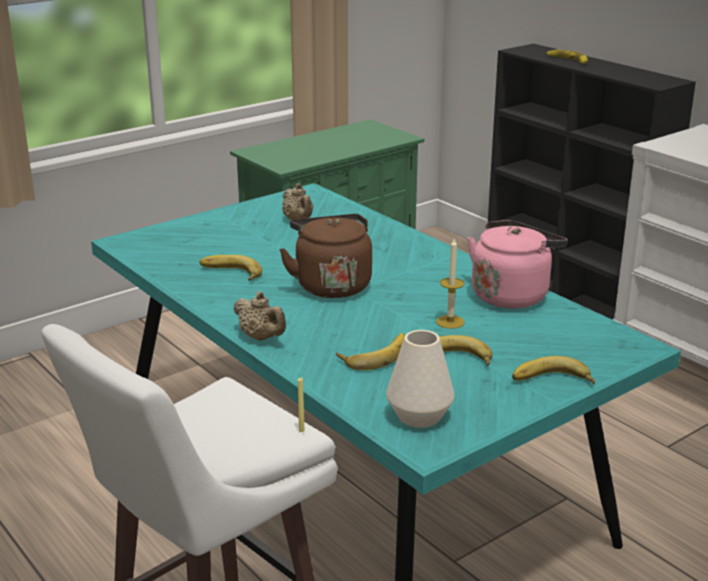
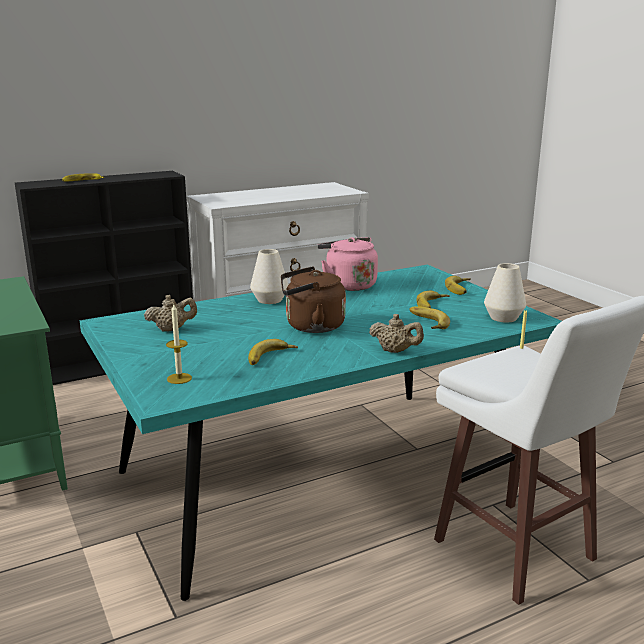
camera: 80 degrees left, 5 degrees down
(261, 338) = (395, 351): beige teapot -> beige teapot turned 60 degrees clockwise
(417, 254) = (270, 300): none -> white vase
(450, 322) = (383, 301): candle -> candle (179, 378)

